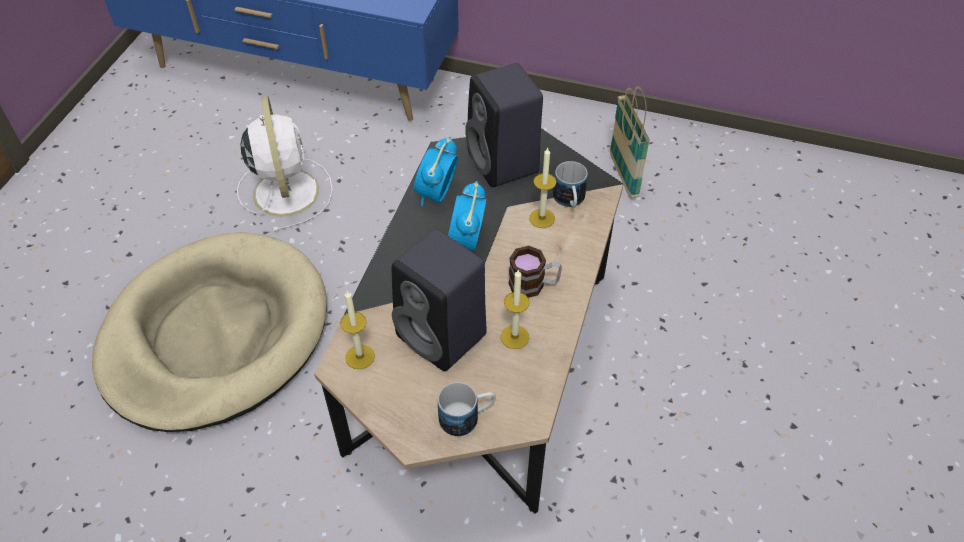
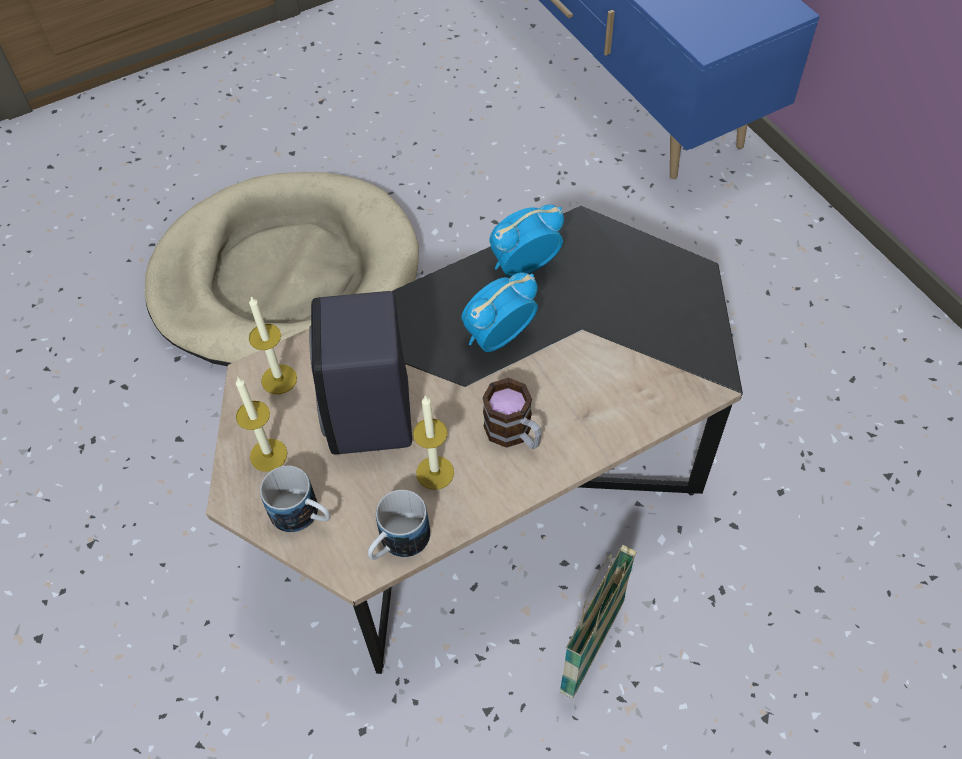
camera: 45 degrees right, 5 degrees up
(286, 190) = (478, 177): white fan -> none
(504, 164) = (631, 280): black speaker -> none
(542, 218) = (604, 368): candle -> candle (268, 455)
(570, 201) = (655, 371): mug -> mug (397, 544)
(623, 175) = (854, 395): basket -> basket (592, 646)

